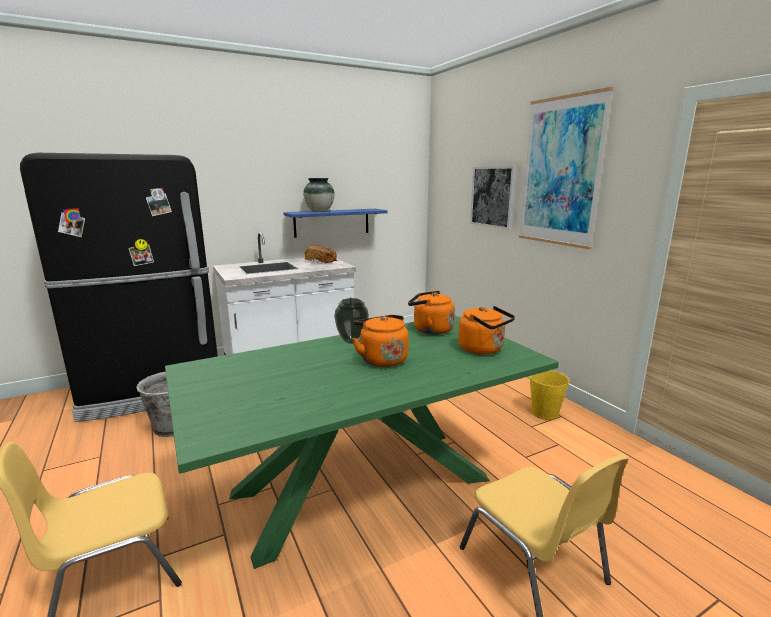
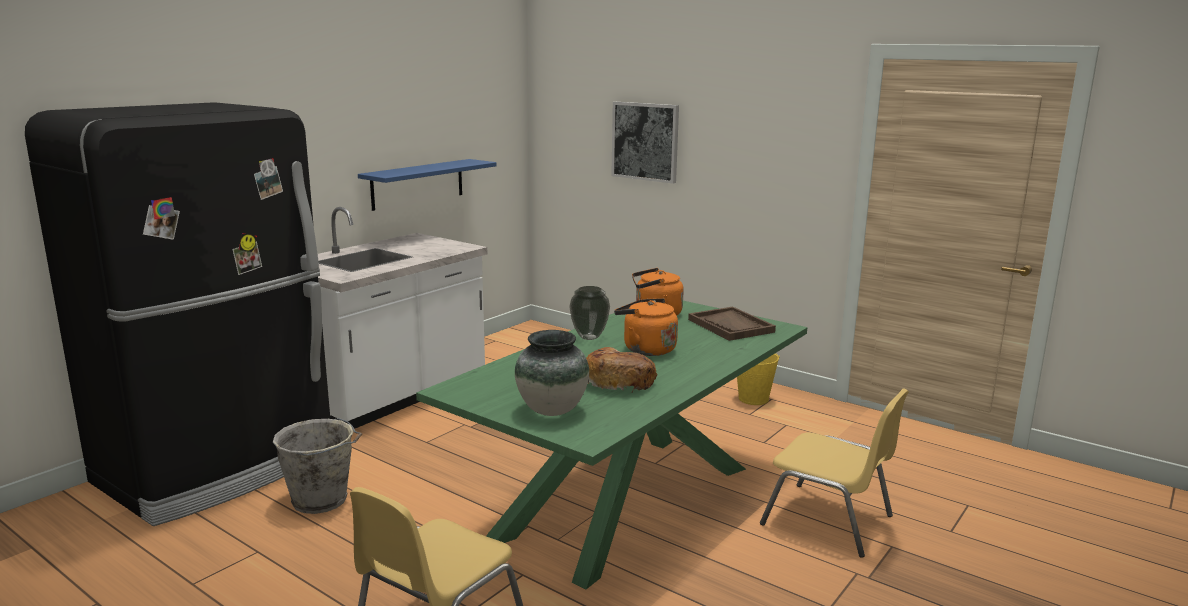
camera: 25 degrees left, 0 degrees up
(319, 211) = (410, 170): vase -> vase (551, 410)
(321, 261) = (424, 242): bread -> bread (618, 382)
(483, 349) = (731, 326): orange kettle -> brown tray
(561, 172) = (740, 117): picture -> none

